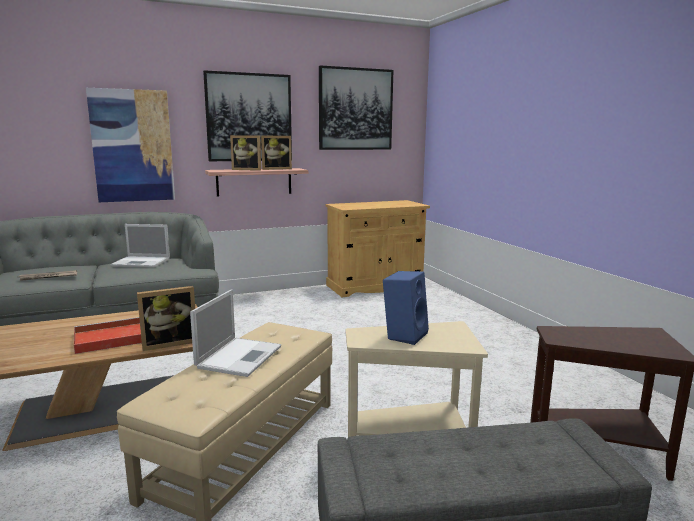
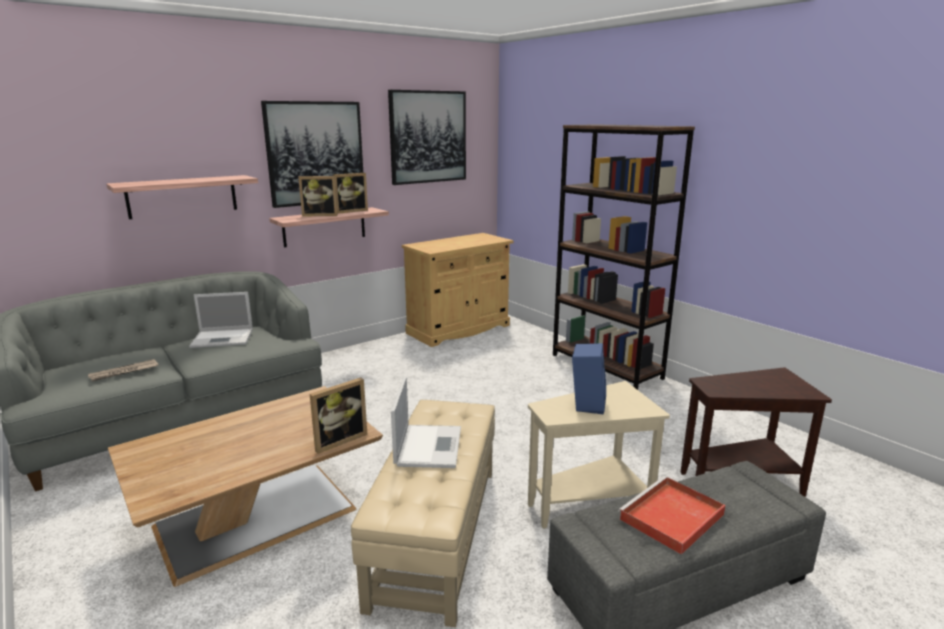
camera: 15 degrees left, 5 degrees up
(109, 338) = (266, 443): red tray -> red tray (671, 518)
(132, 146) = (182, 196): picture -> shelf
(501, 328) = (606, 366): none -> brown bookcase

